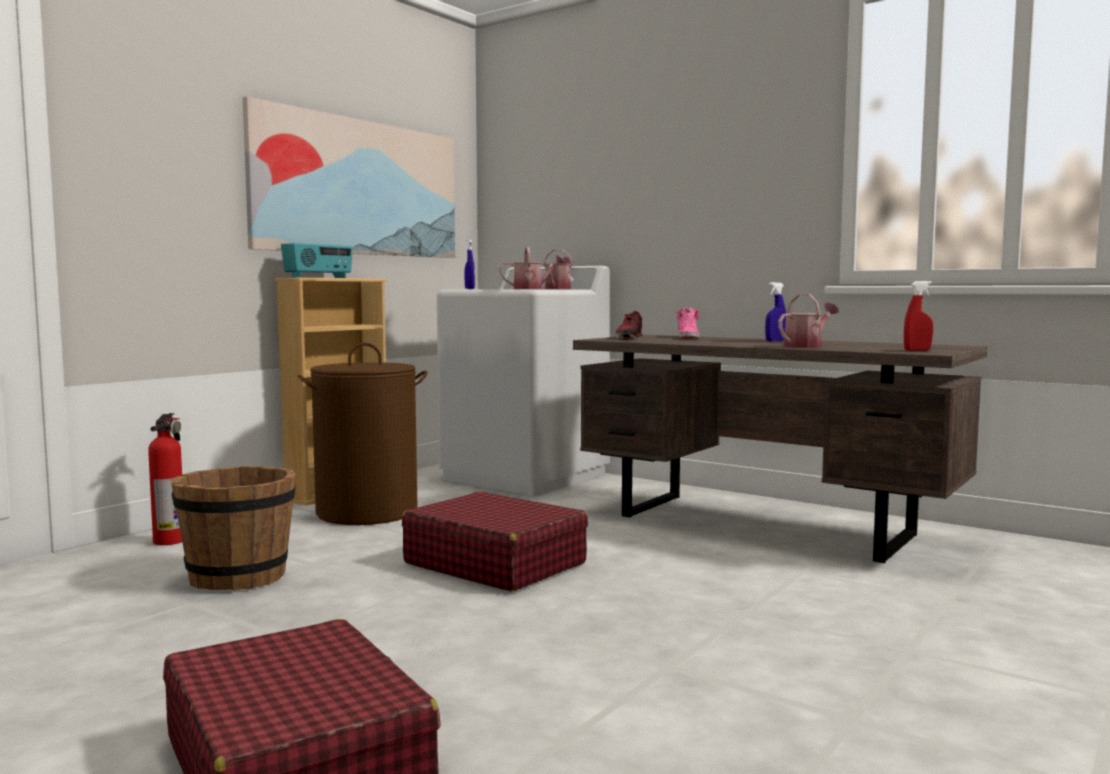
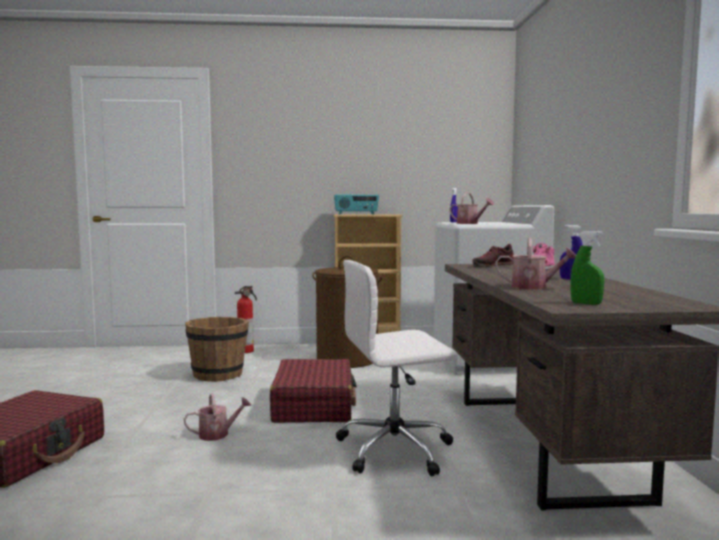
camera: 50 degrees right, 0 degrees up
(360, 187) = (400, 156): picture -> none
(559, 289) = (510, 223): watering can -> watering can (218, 434)
(691, 567) = (396, 449): none -> white office chair
(917, 350) = (586, 303): red spray bottle -> green spray bottle

